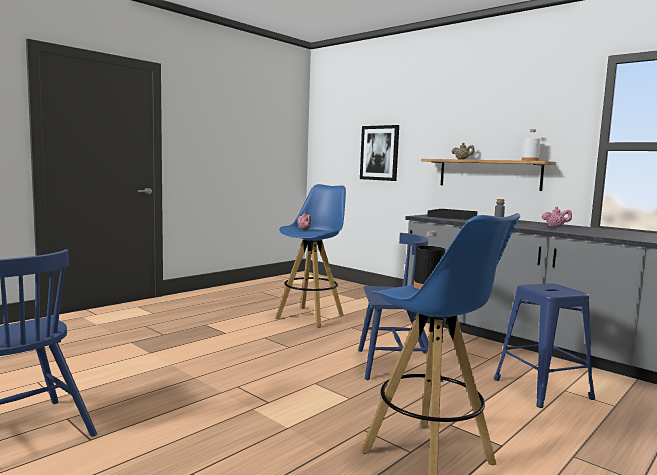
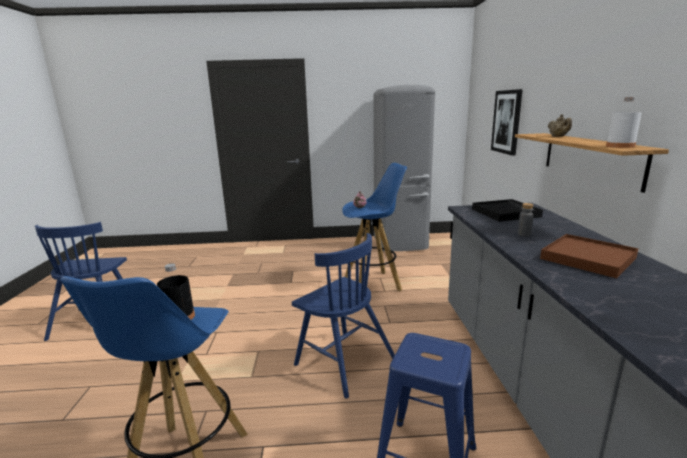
camera: 45 degrees right, 10 degrees up
(271, 286) = (401, 244): none -> grey fridge
(555, 227) = (588, 258): pink teapot -> brown tray

